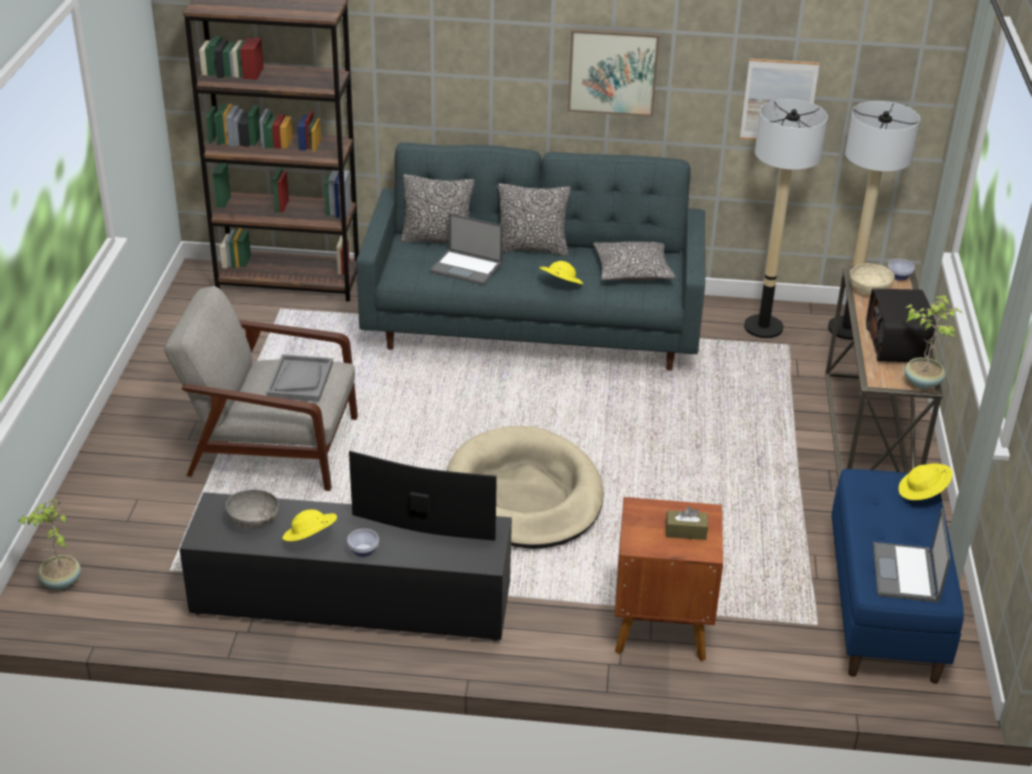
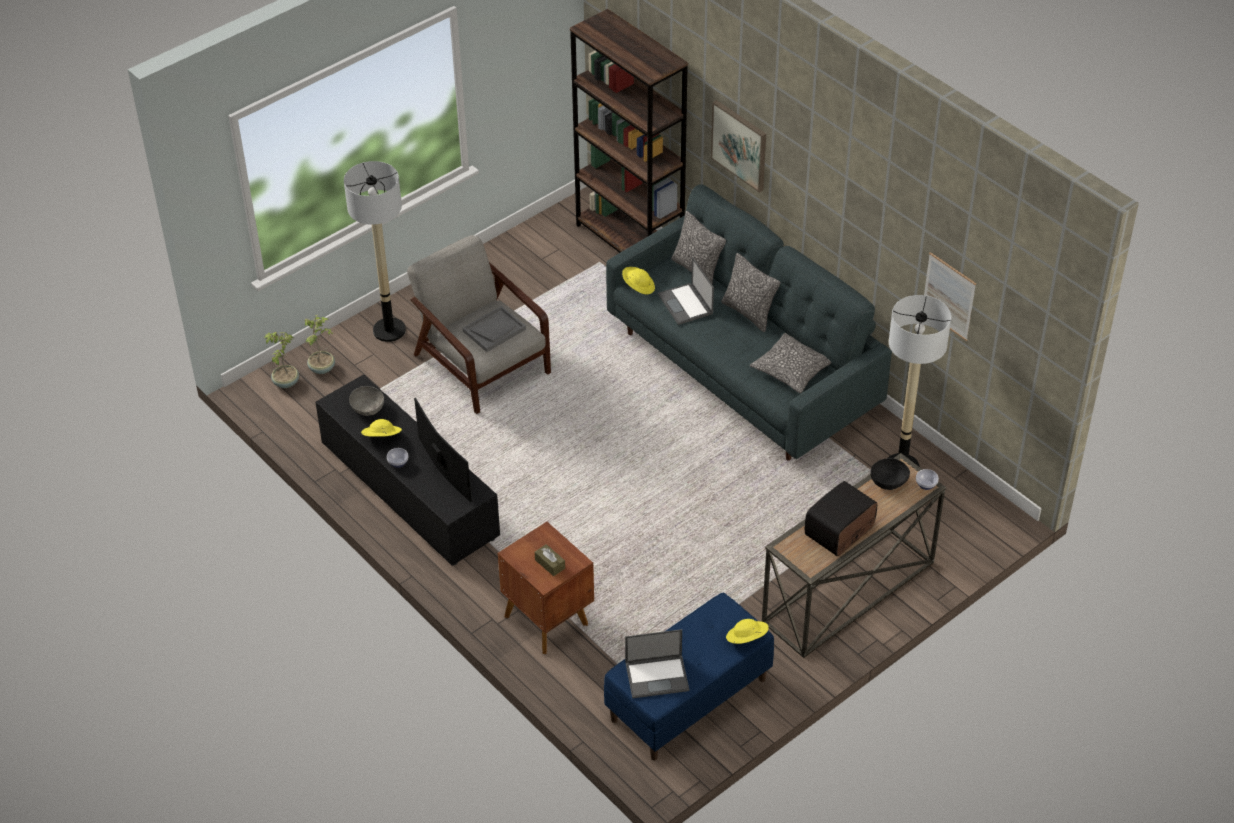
camera: 45 degrees right, 10 degrees up
(524, 494) = (580, 488): beige dog bed -> none
(560, 284) = (727, 353): yellow hat -> yellow hat (638, 286)
(612, 71) = (843, 209): picture -> picture (739, 145)
(847, 329) = (962, 506): floor lamp -> floor lamp (389, 330)
(869, 289) = (889, 481): beige bowl -> black bowl
(906, 574) = (658, 676): laptop -> laptop turned 150 degrees counterclockwise
(922, 382) = (812, 566): potted plant -> potted plant (322, 368)

